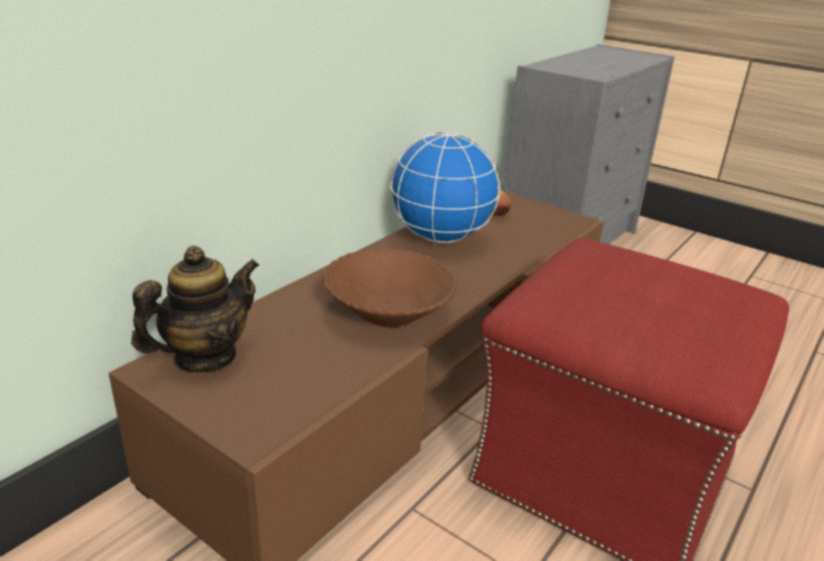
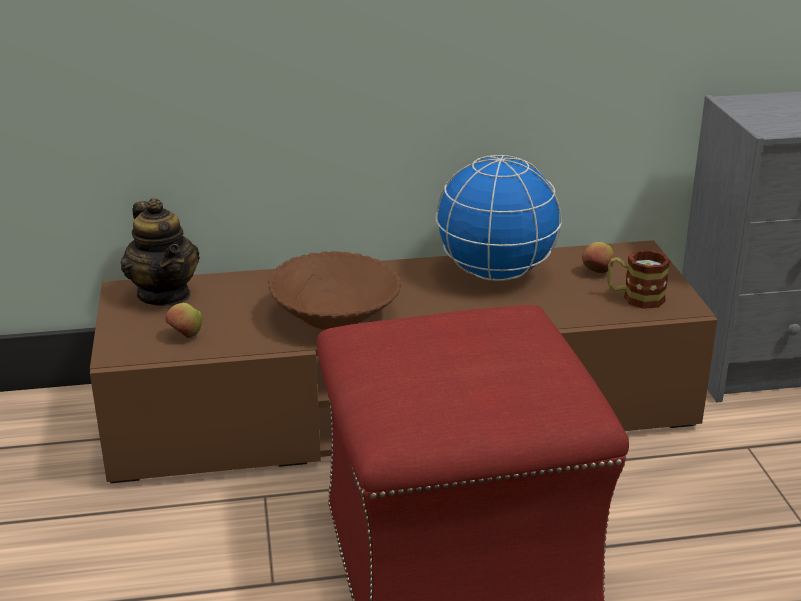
camera: 45 degrees right, 0 degrees up
(204, 357) = (165, 295): teapot -> teapot turned 60 degrees clockwise
(293, 386) = (185, 336): none -> apple
(544, 224) = (635, 298): none -> mug

